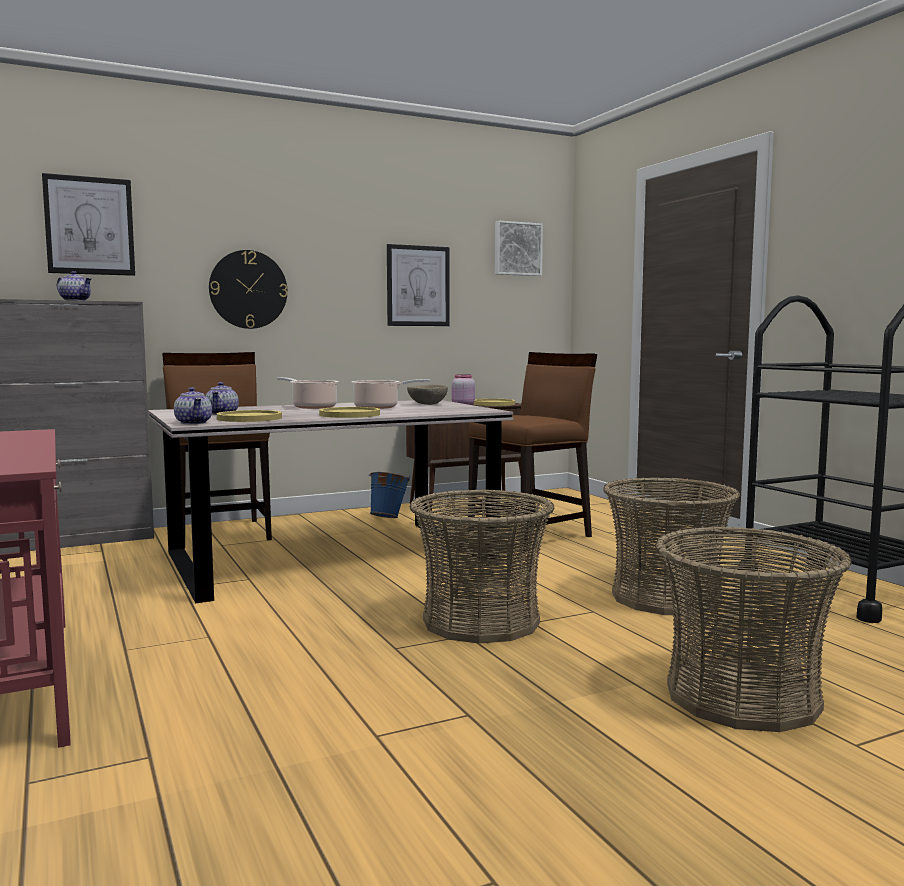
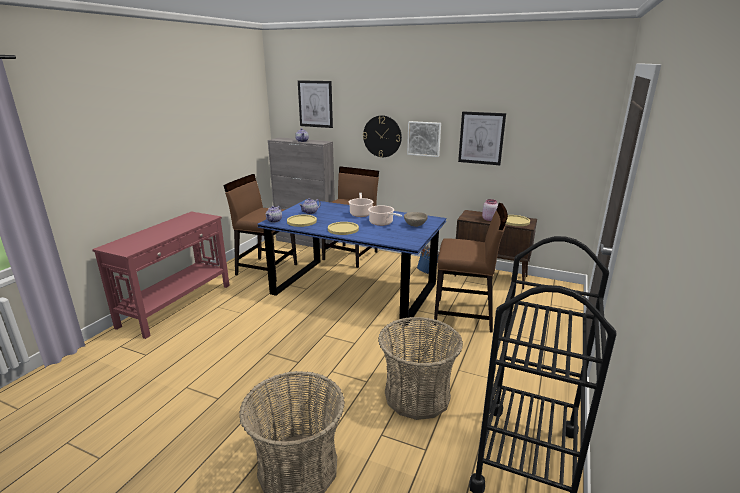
camera: 50 degrees right, 15 degrees up
(91, 585) = (266, 269): none -> brown chair
(330, 556) = (355, 288): grey dining table -> blue dining table
(481, 621) = (318, 358): basket -> none
(517, 249) = (564, 114): picture -> picture (424, 138)

